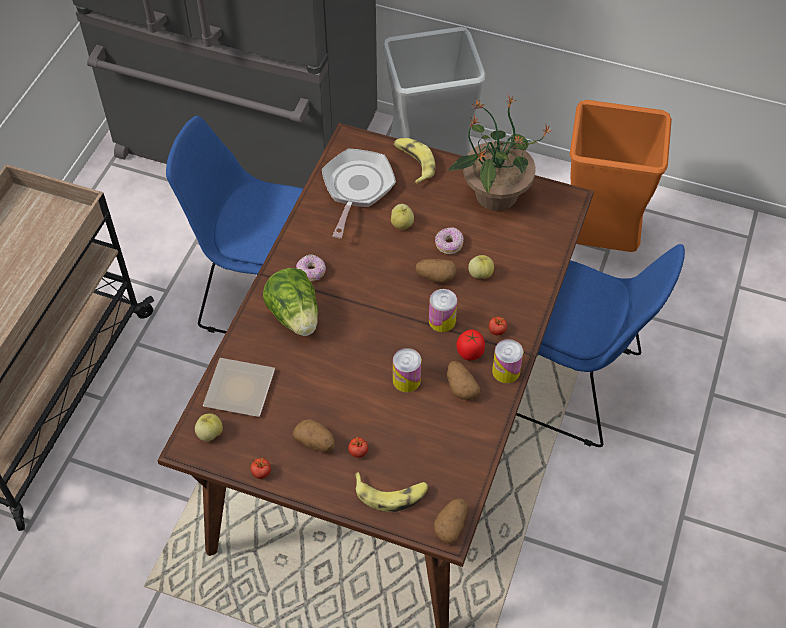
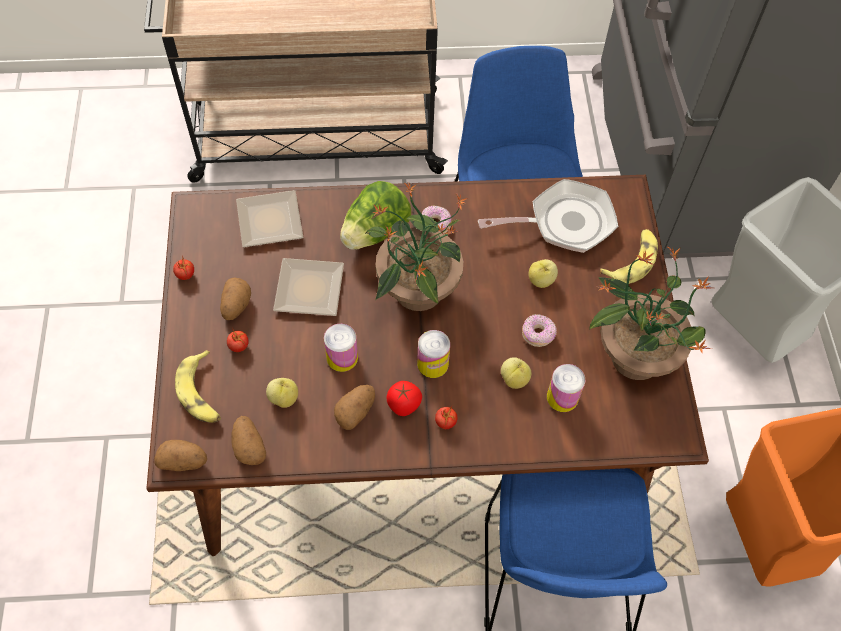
camera: 65 degrees right, 5 degrees up
(209, 433) = (212, 218): apple -> apple (284, 398)
(325, 383) = (307, 287): none -> plate
(369, 307) = (417, 290): none -> potted plant
(435, 277) = (487, 337): potato -> potato (249, 446)
(506, 371) = (396, 449): can -> can (562, 397)

